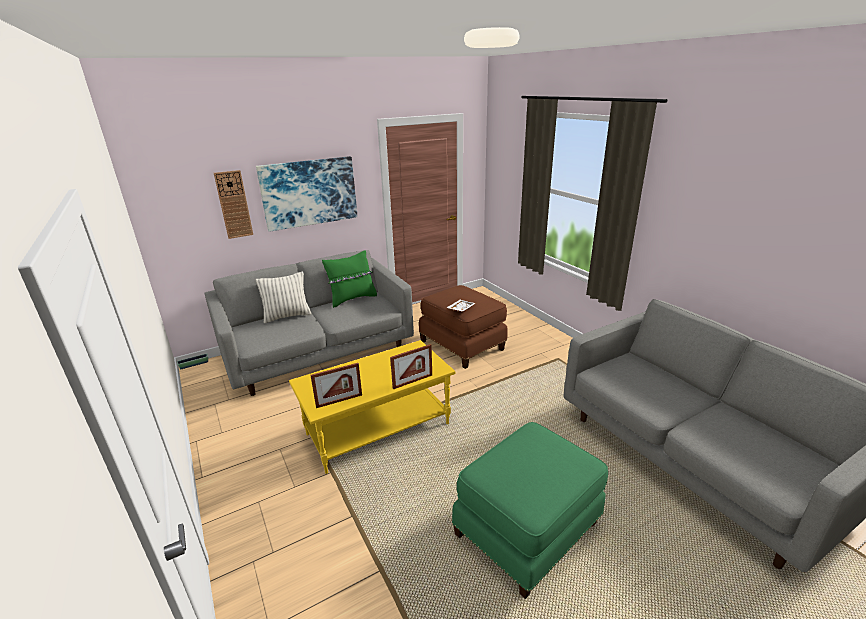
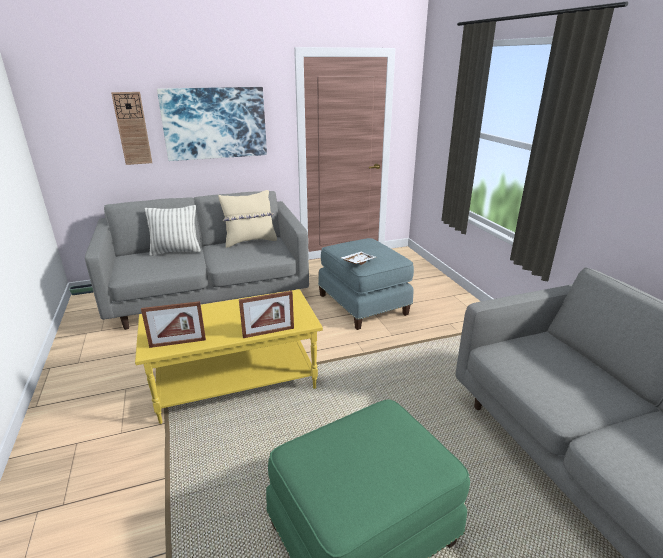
camera: 10 degrees right, 0 degrees up
(352, 299) = (250, 241): green pillow -> beige pillow
(462, 345) = (364, 304): brown ottoman -> blue ottoman

